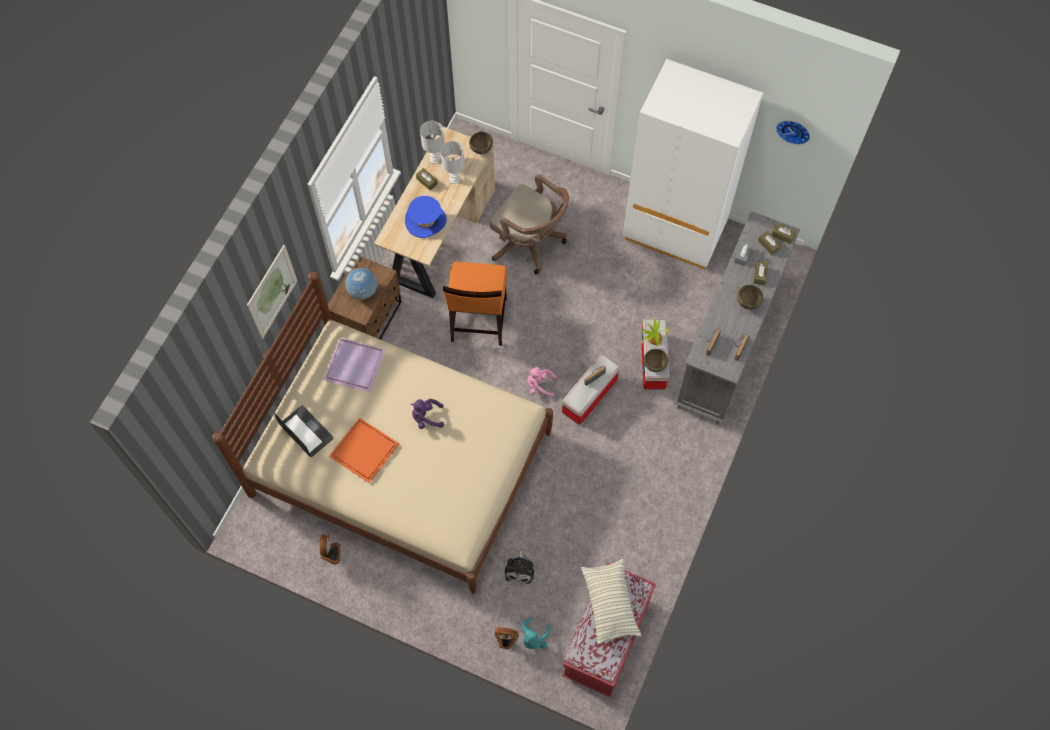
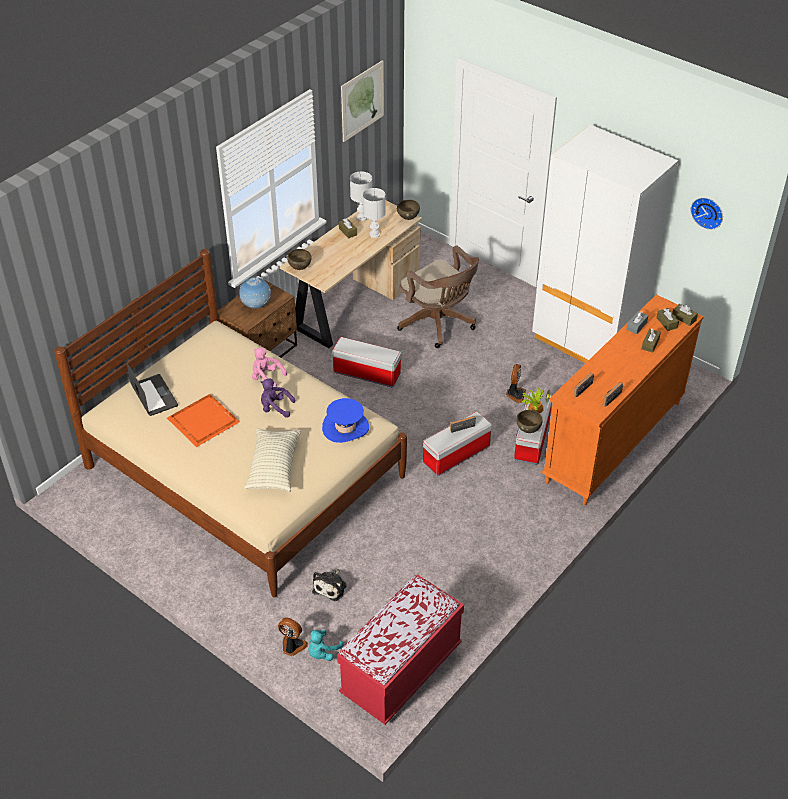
camera: 15 degrees right, 20 degrees down
(272, 292) = (155, 237): picture -> picture (362, 101)
(330, 553) = (143, 531): fan -> fan (515, 394)
(356, 365) = (224, 354): purple tray -> none
(425, 221) = (335, 259): blue hat -> blue hat (345, 427)
(478, 320) = (366, 373): orange chair -> storage box
(540, 386) = (408, 436): pink plush toy -> pink plush toy (266, 377)
(609, 604) = (406, 610): pillow -> pillow (274, 467)
(726, 346) = (613, 442): grey dresser -> orange dresser
(747, 303) = (630, 363): brown bowl -> brown bowl (299, 268)

